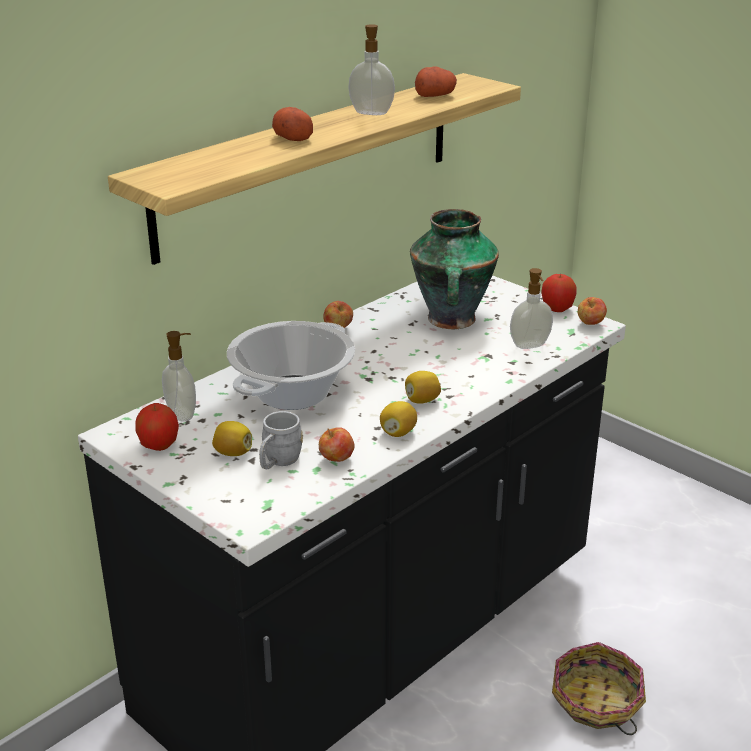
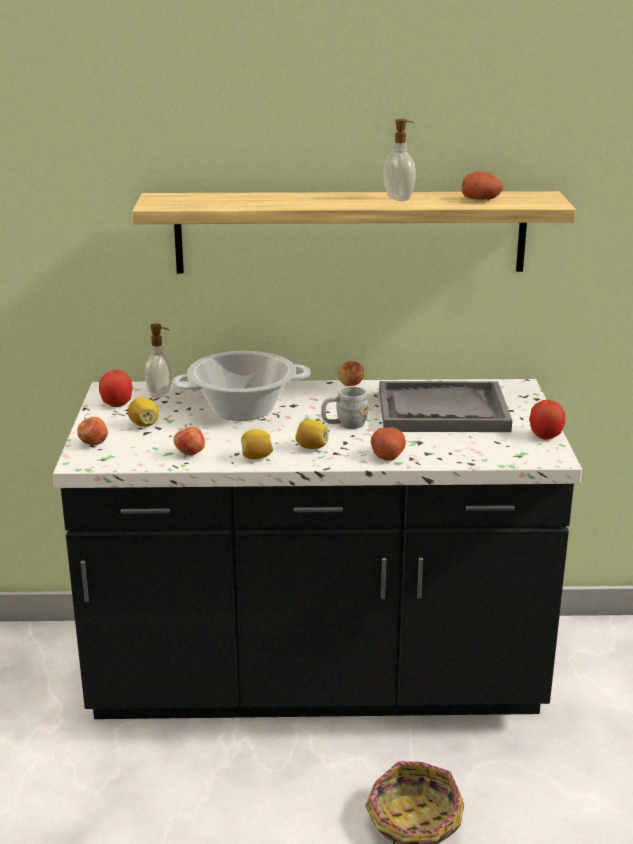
camera: 45 degrees right, 5 degrees down
(278, 462) = (156, 440): grey mug -> grey mug (344, 424)
(291, 138) = (299, 199): potato -> potato (387, 454)
(451, 320) = (442, 411): vase -> grey tray
(530, 346) = (465, 449): soap dispenser -> none
(590, 324) = (549, 456): apple -> apple (93, 444)

